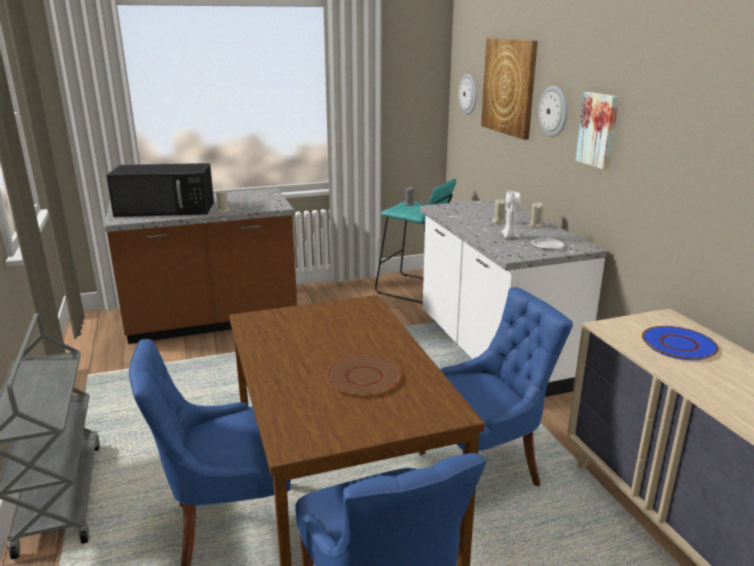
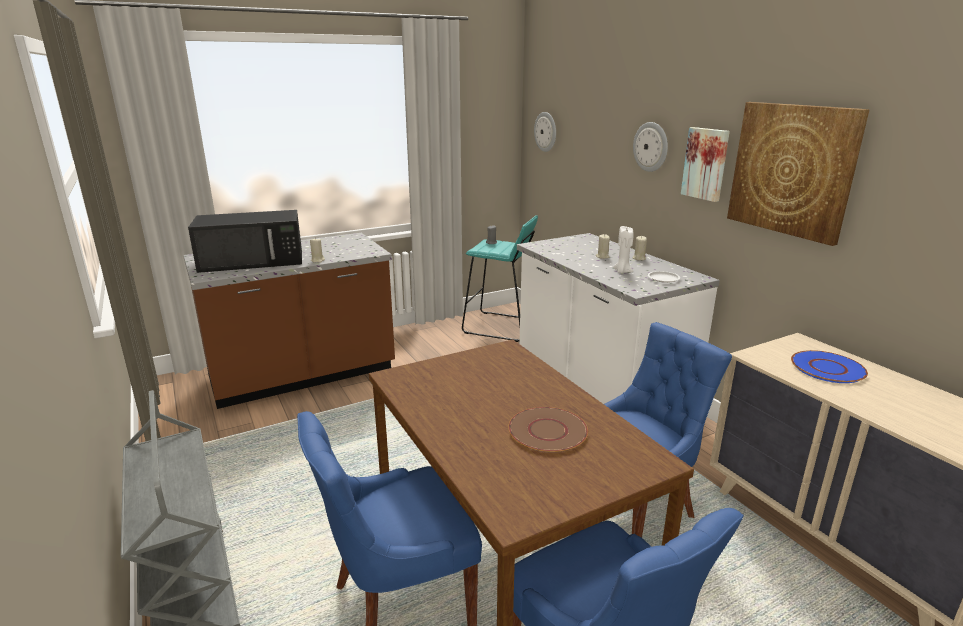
camera: 10 degrees left, 0 degrees up
(509, 87) = (596, 124): picture -> picture (792, 170)

